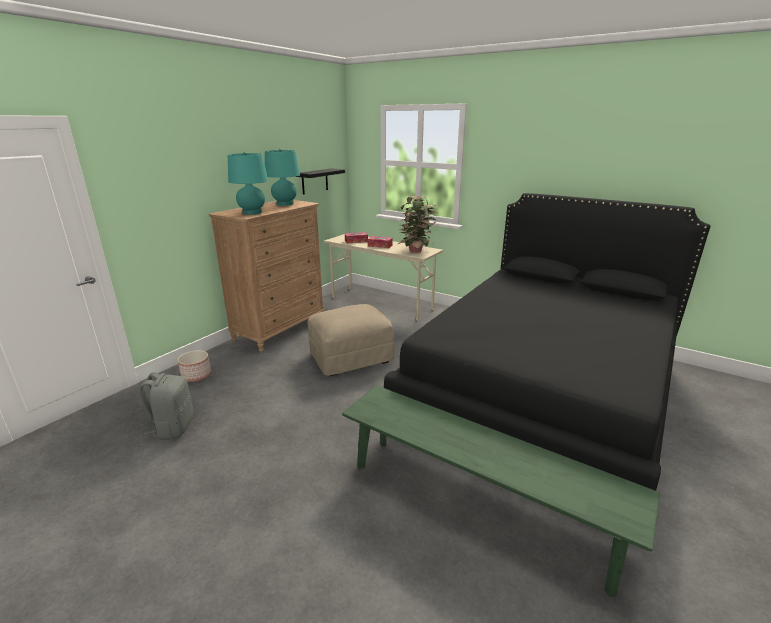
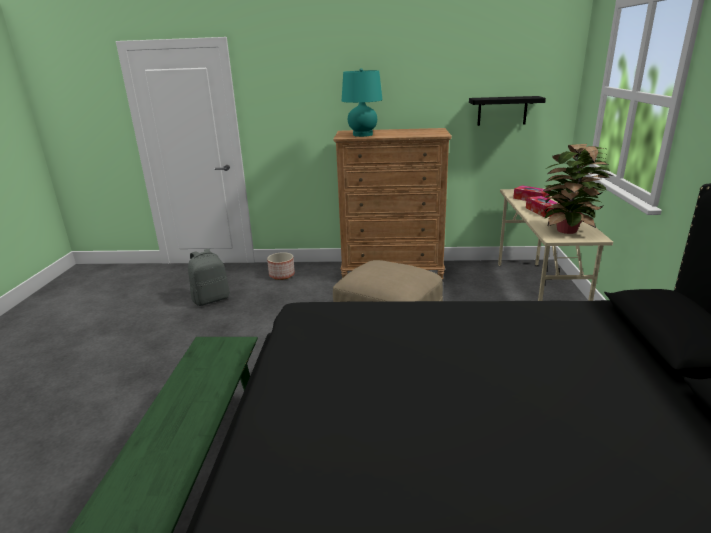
camera: 60 degrees right, 0 degrees up
(285, 204) = (419, 132): turquoise table lamp -> none

